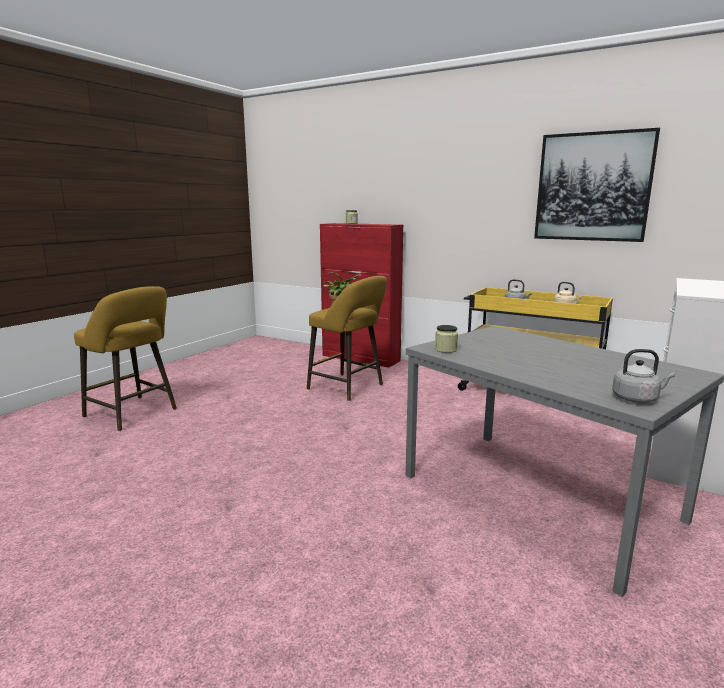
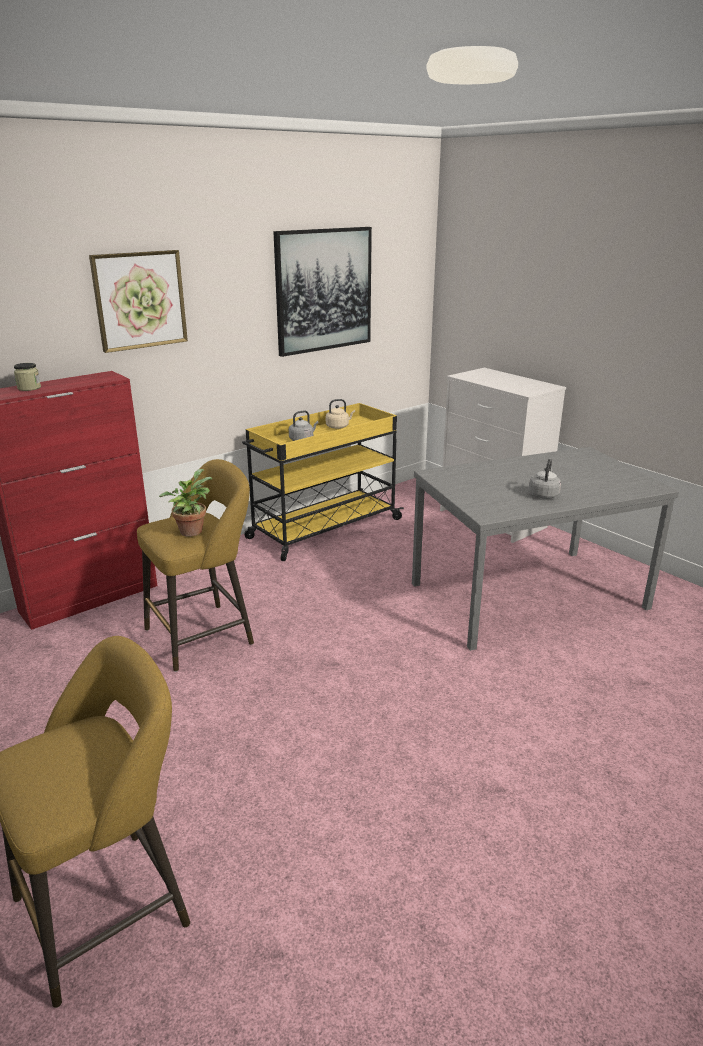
camera: 70 degrees left, 10 degrees up
(431, 183) = (140, 300): none -> picture
(445, 350) = (497, 509): jar -> none
(637, 399) = (639, 483): grey kettle -> grey kettle (543, 494)

